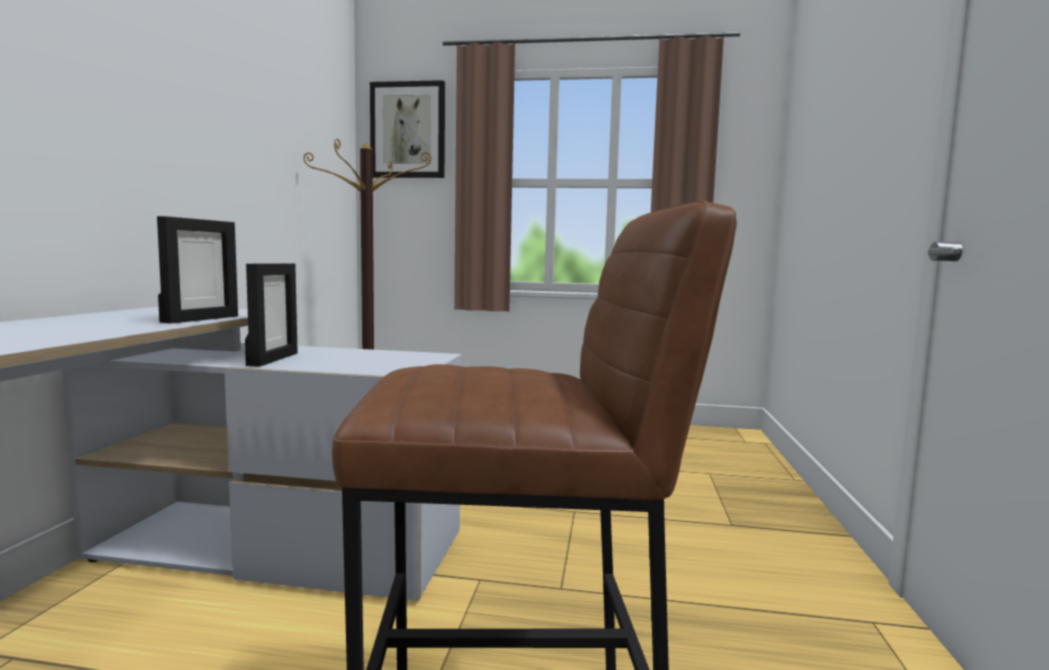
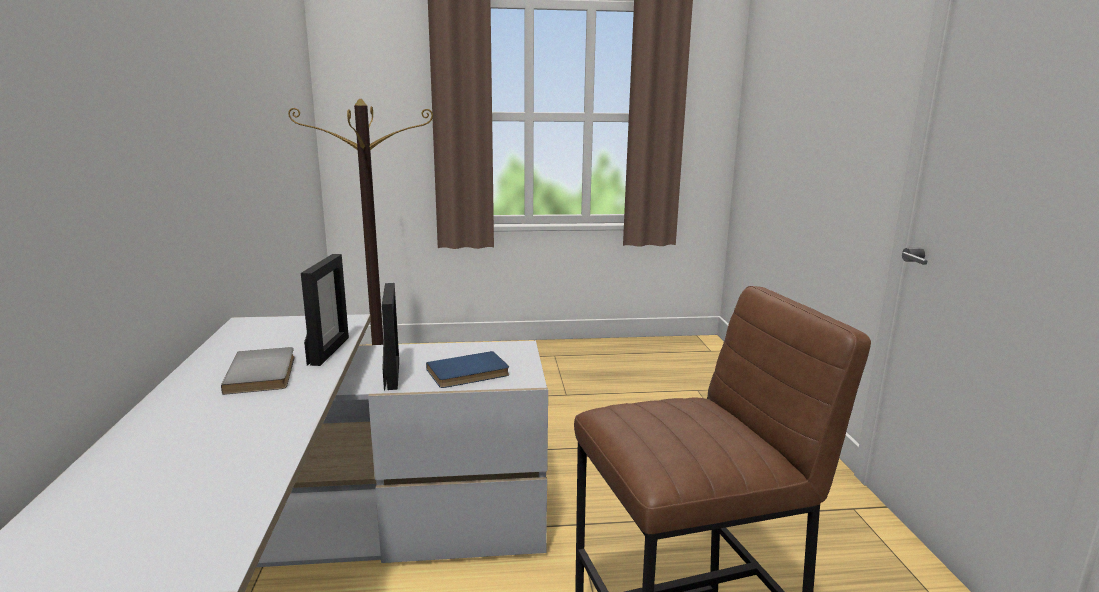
camera: 15 degrees left, 10 degrees up
(109, 323) = (264, 373): none -> grey book
(351, 364) = (469, 373): none -> blue book
(408, 130) = (372, 59): picture -> none

